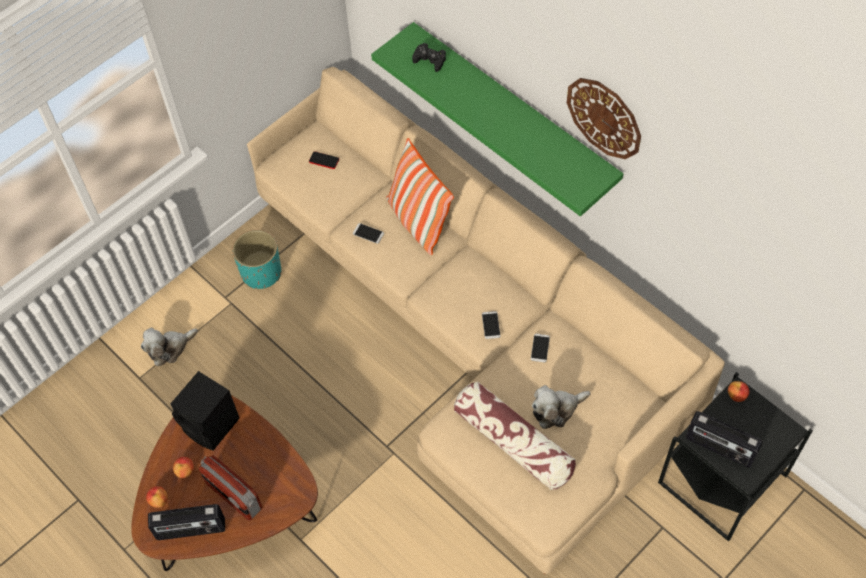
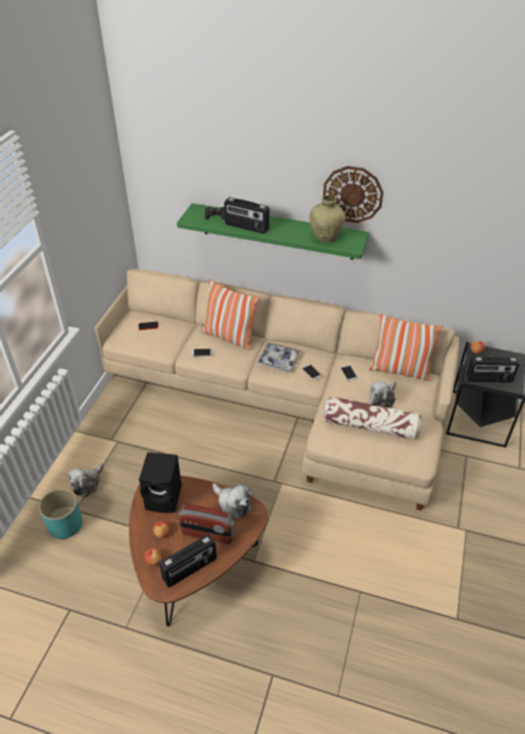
camera: 30 degrees left, 15 degrees down
(261, 272) = (128, 417): turquoise planter -> turquoise planter (66, 525)
(282, 470) = (232, 504): none -> plush toy
(457, 99) = (246, 227): none -> radio
(459, 288) = (278, 360): none -> tray
(552, 161) = (325, 238): none -> beige vase
(615, 374) = (400, 371): none -> pillow

